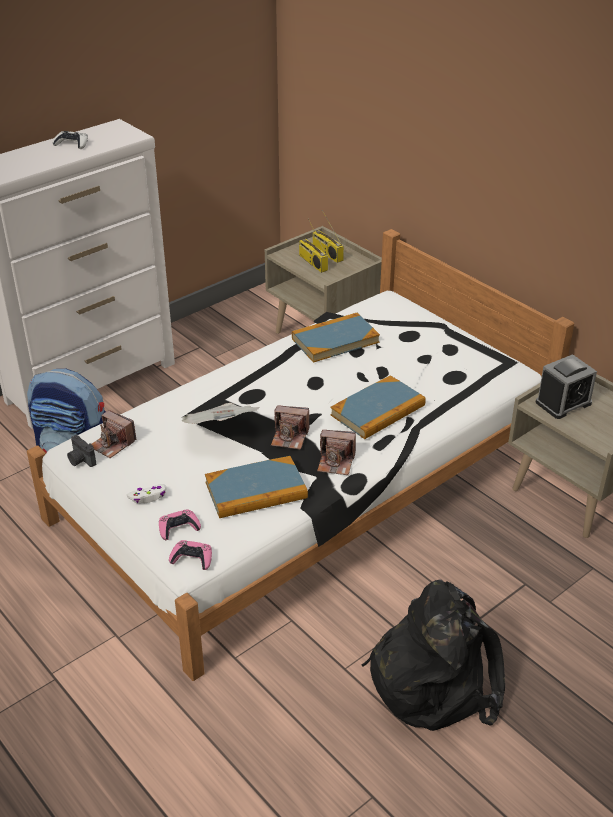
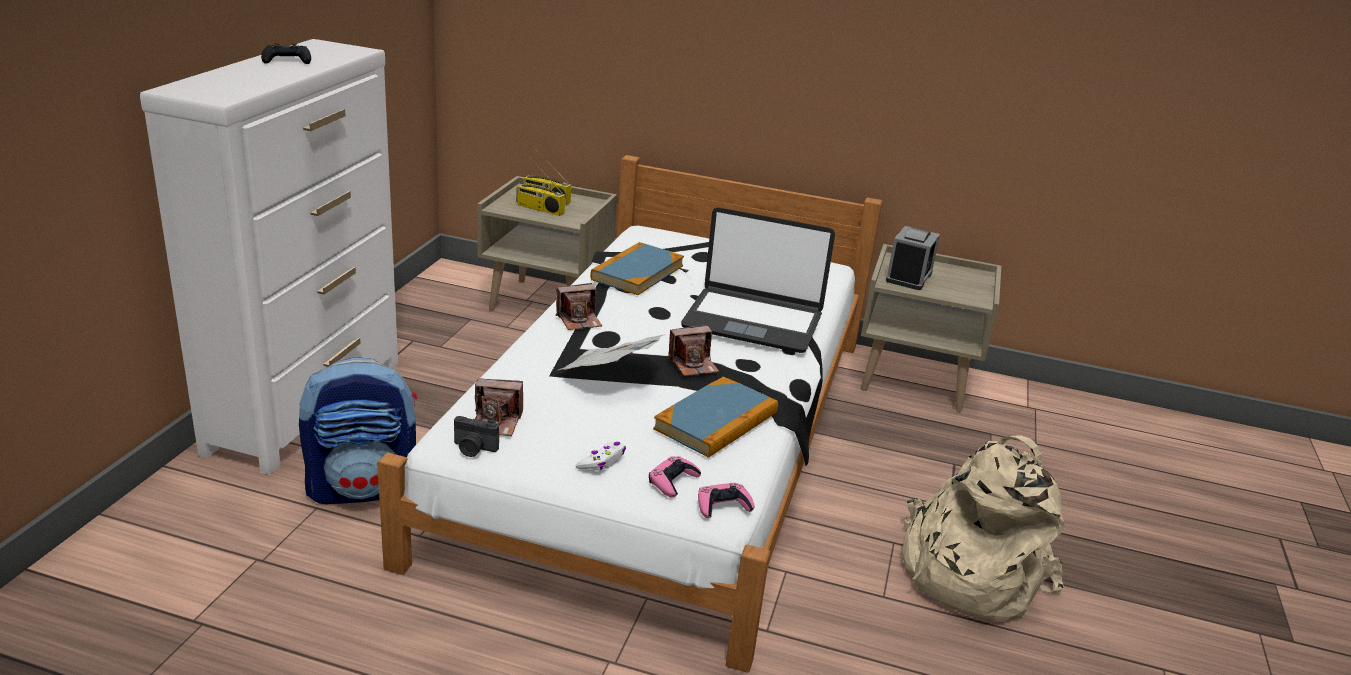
camera: 35 degrees left, 10 degrees down
(72, 144) = (287, 61): white game controller -> black game controller
(336, 462) = (766, 374): camera -> camera (579, 320)
(378, 410) = (753, 321): book -> laptop
(434, 677) = (968, 571): black backpack -> beige backpack

